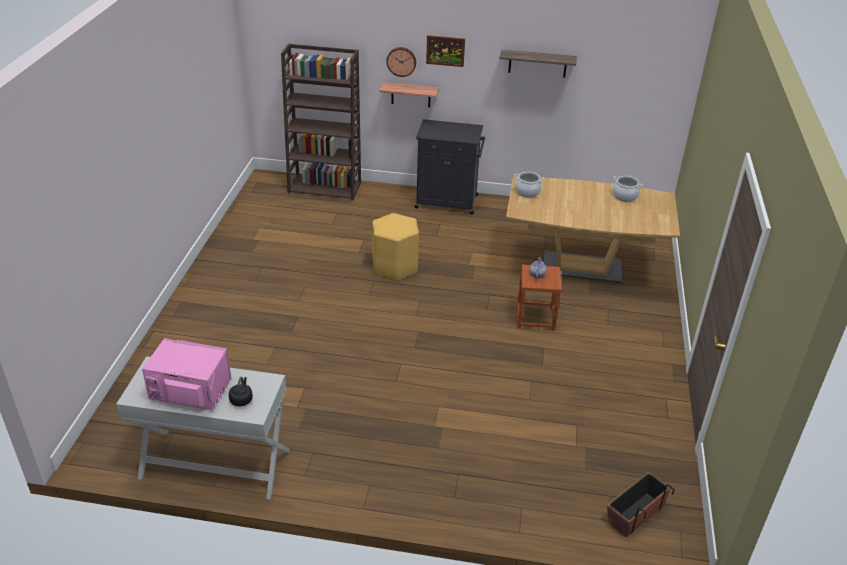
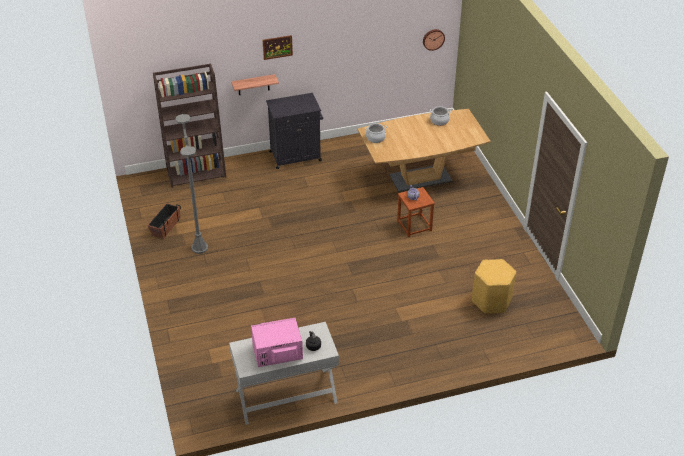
camera: 25 degrees left, 5 degrees up
(264, 260) = (199, 247): none -> grey floor lamp
(395, 267) = (297, 221): yellow stool -> yellow stool (491, 301)
(401, 61) = (244, 62): wall clock -> wall clock (433, 39)
(537, 63) = (346, 39): shelf -> none
(635, 513) = (544, 328): planter -> planter (165, 227)

